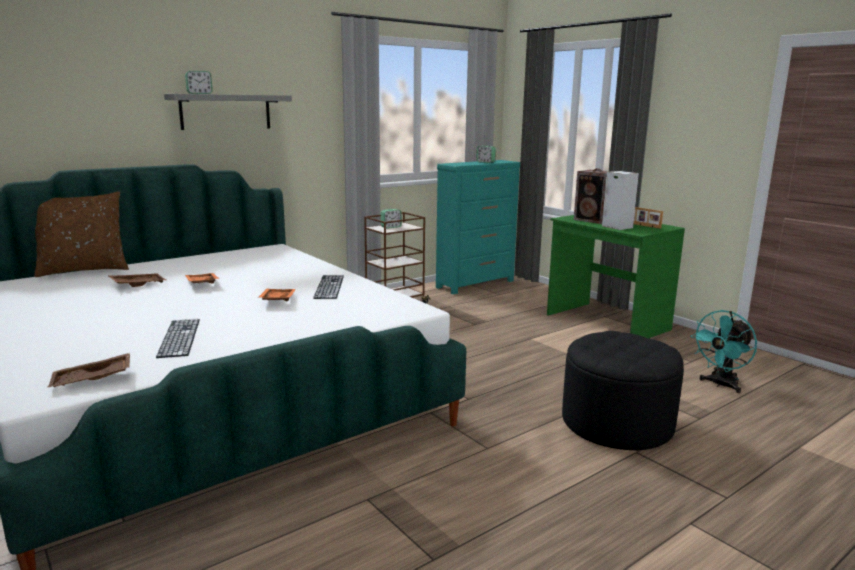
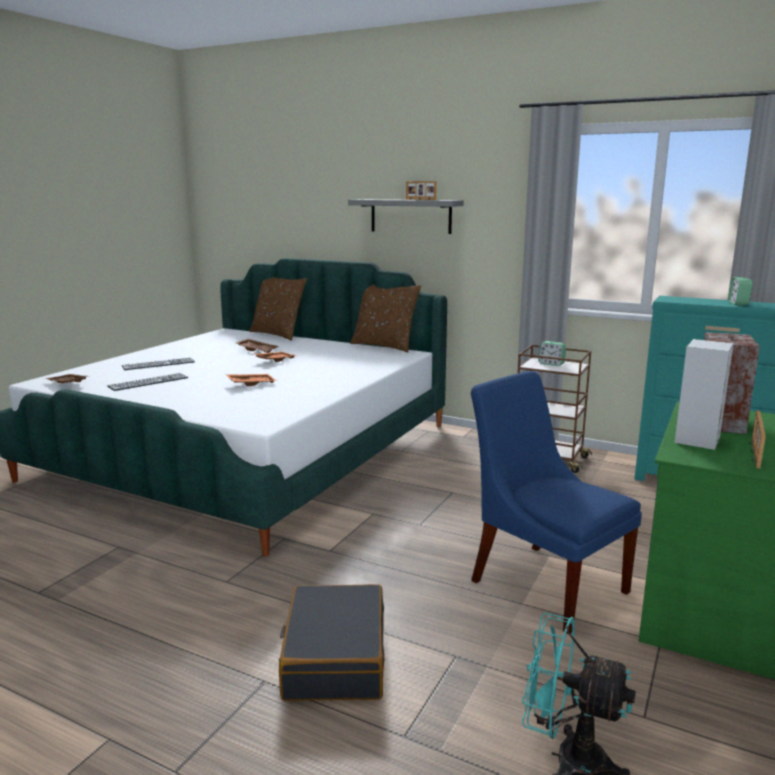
camera: 65 degrees right, 0 degrees up
(199, 93) = (379, 199): alarm clock -> none
(232, 249) = (385, 346): none -> brown pillow
(246, 94) = (420, 199): none -> picture frame
(329, 287) = (306, 389): keyboard -> keyboard (158, 364)
(561, 348) = (544, 582): none -> blue chair
(616, 423) = (334, 657): black ottoman -> black suitcase

